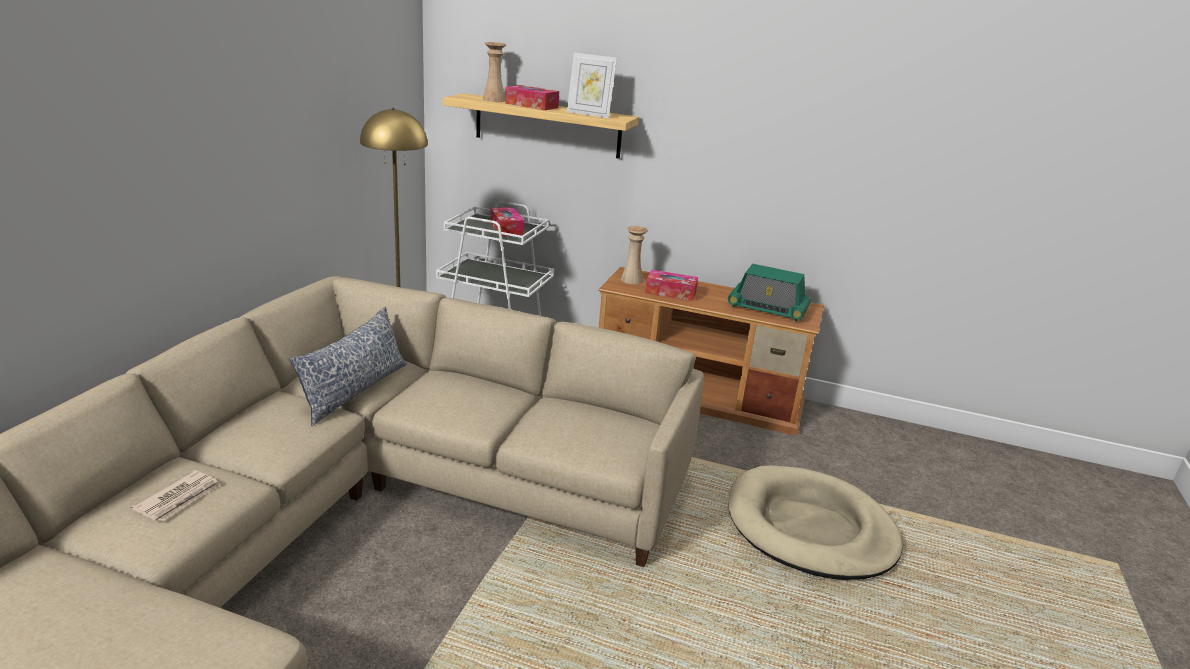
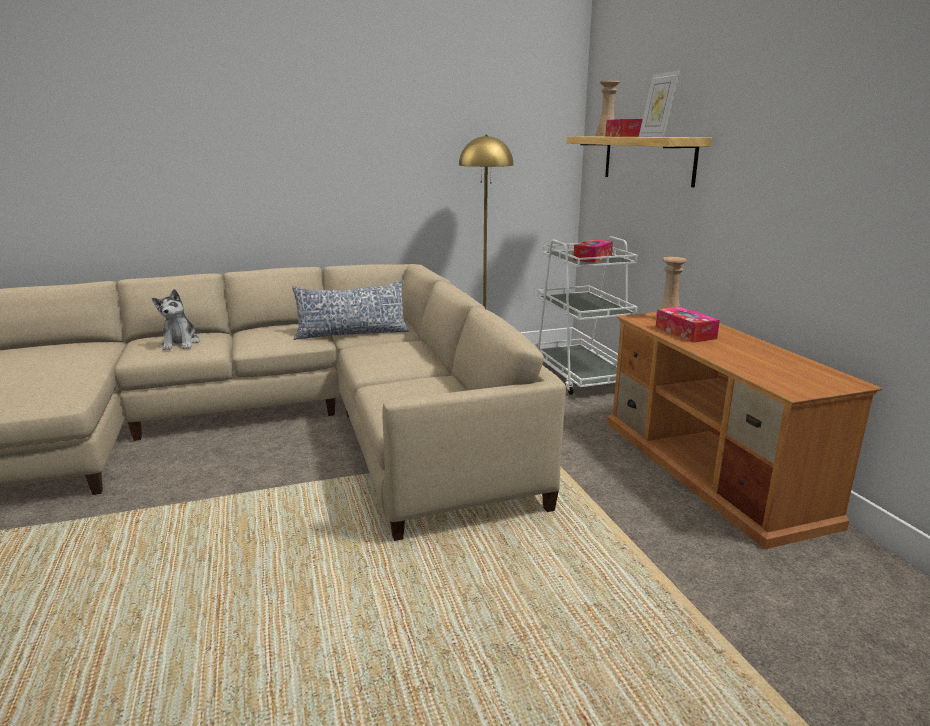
camera: 55 degrees right, 5 degrees down
(179, 498) = (181, 343): newspaper -> plush toy
(767, 309) = (774, 368): radio -> none
(810, 528) = (600, 618): beige dog bed -> none

